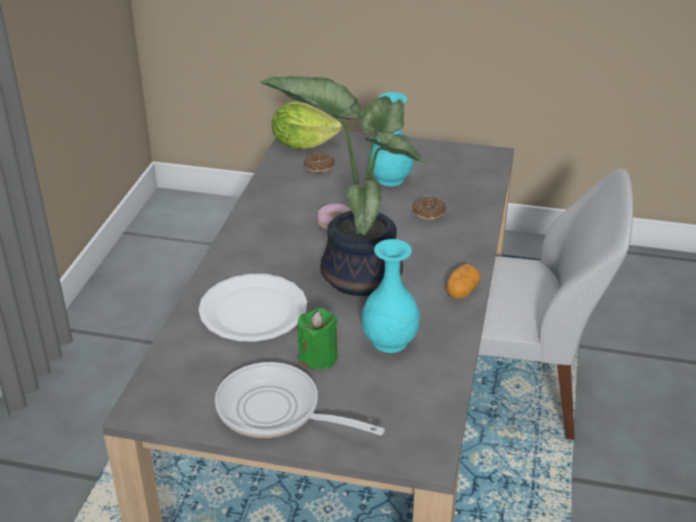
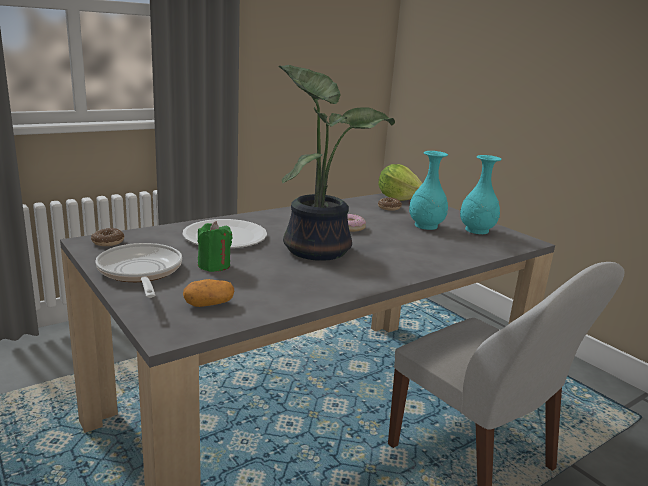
camera: 40 degrees right, 15 degrees down
(389, 342) = (269, 279): turquoise vase -> turquoise vase (476, 230)
(428, 213) = (422, 245): donut -> donut (108, 242)
(461, 291) = (369, 282): potato -> potato (209, 304)

